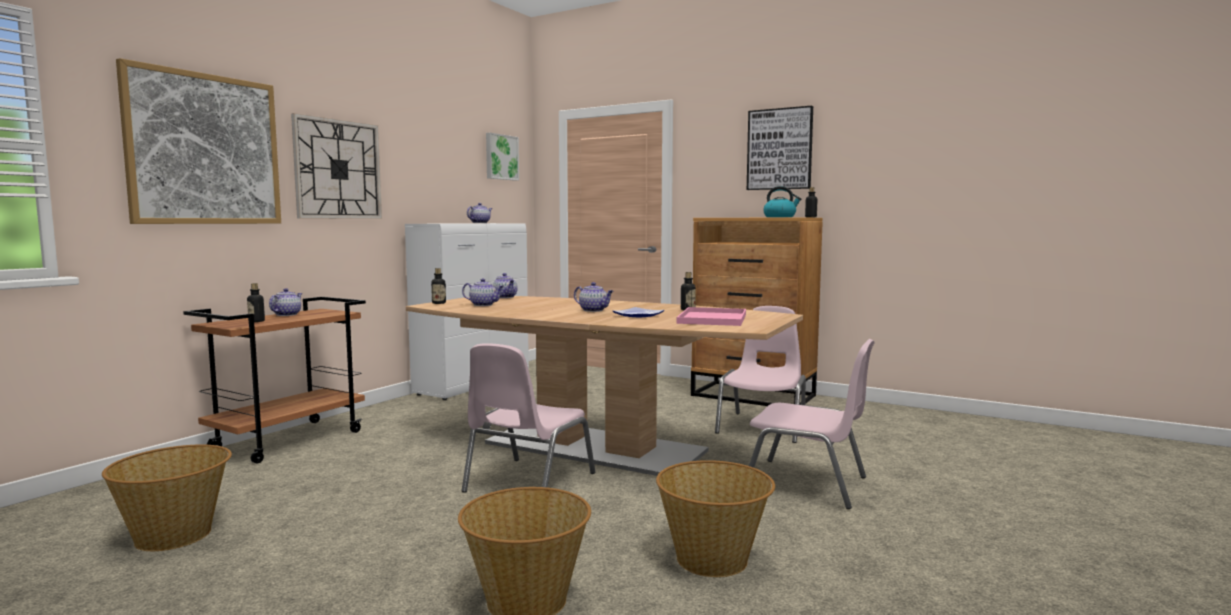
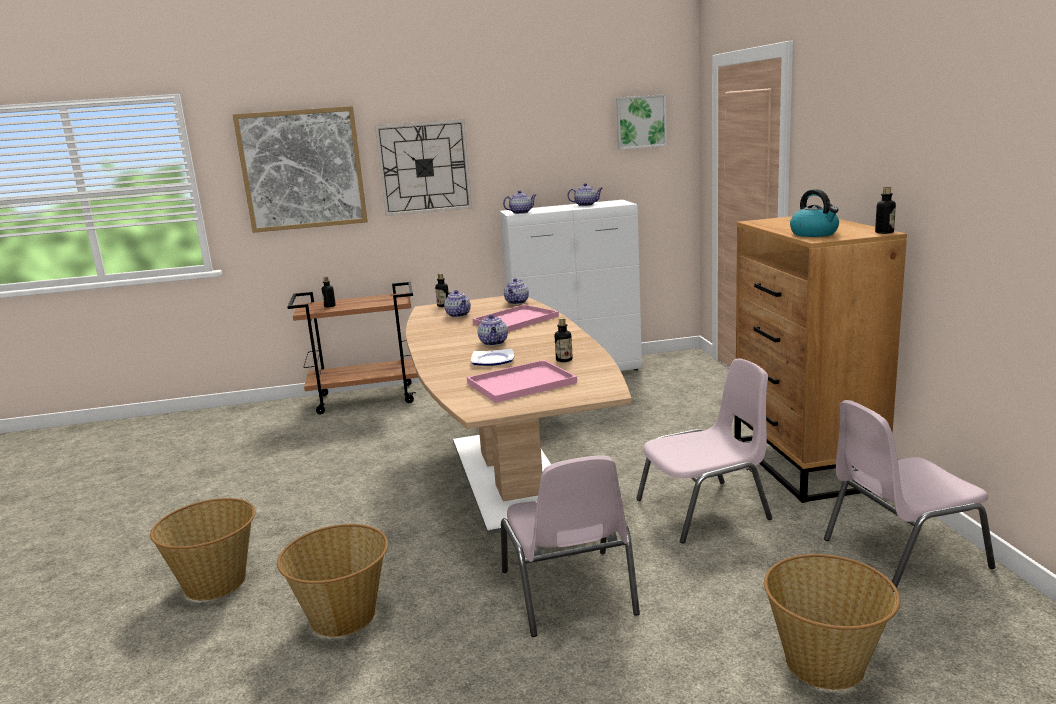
camera: 50 degrees right, 10 degrees up
(175, 535) = (204, 457): basket -> basket (826, 664)
(287, 314) = (366, 299): teapot -> teapot (521, 212)
(527, 483) = (398, 492): pink chair -> pink chair (901, 553)
(551, 302) = (516, 319): none -> pink tray
(779, 149) = (877, 119): picture -> none

